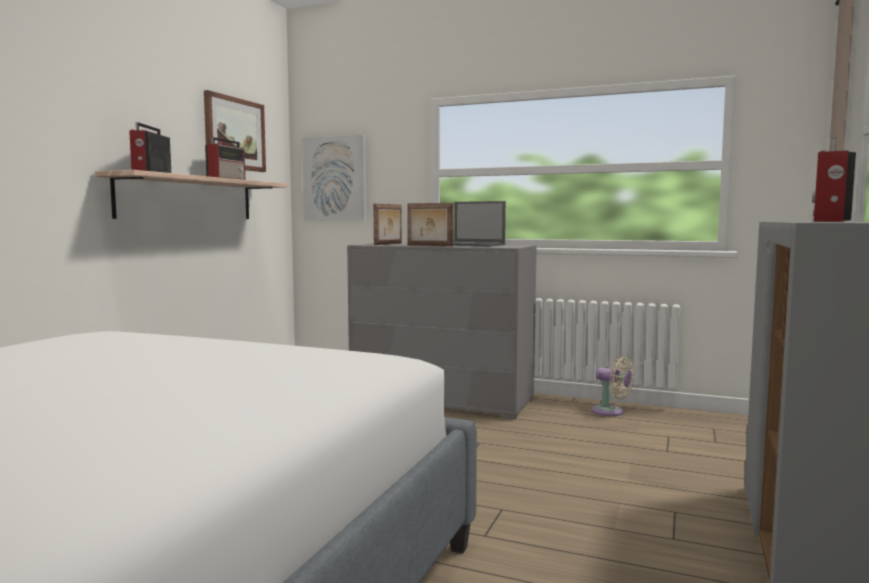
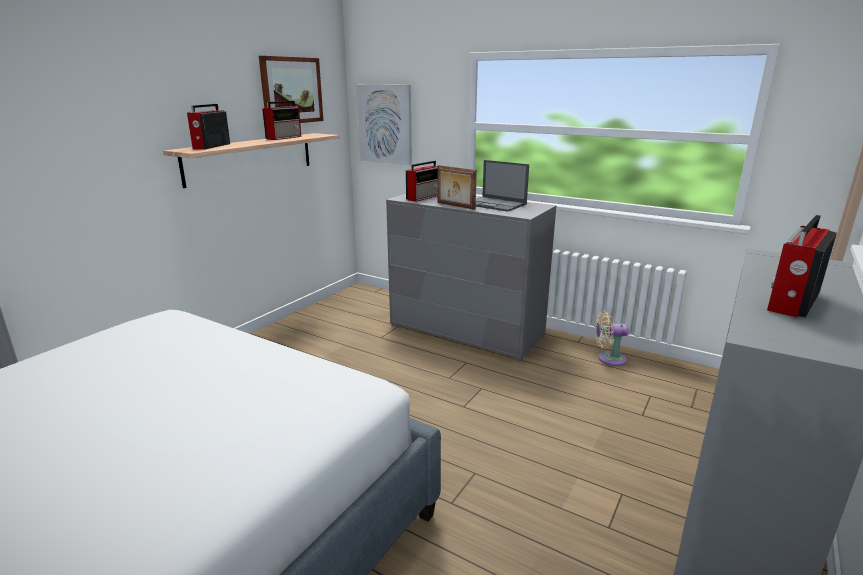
camera: 10 degrees right, 15 degrees up
(388, 244) = (423, 197): picture frame -> radio
(611, 412) = (608, 359): beige fan -> beige fan turned 135 degrees clockwise

